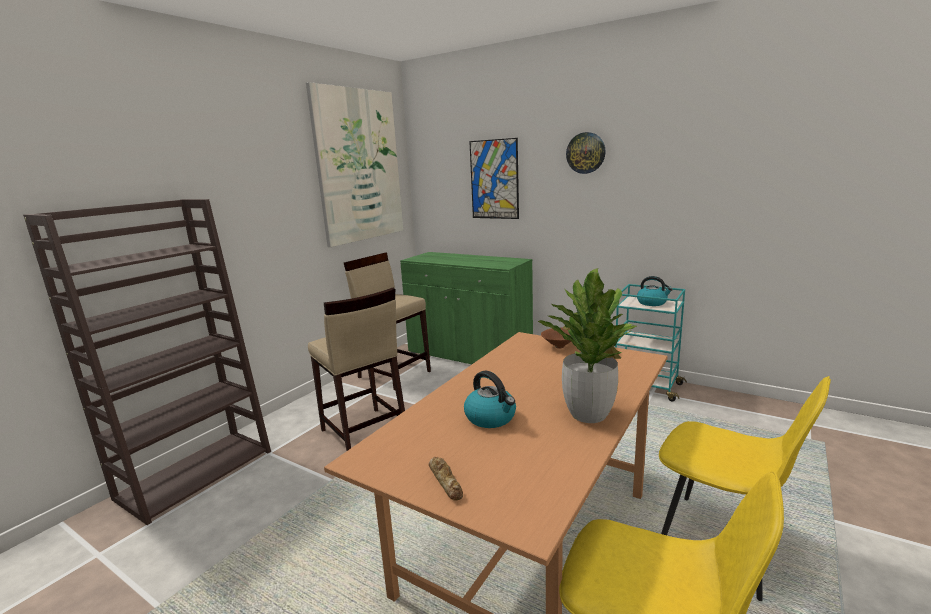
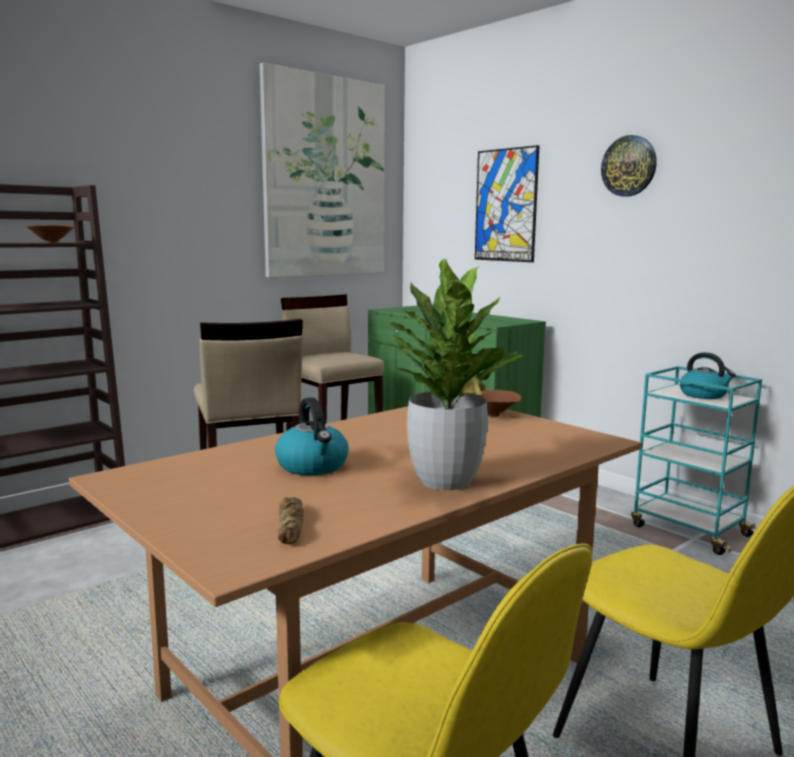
camera: 15 degrees right, 5 degrees down
(180, 250) = (53, 242): none -> brown bowl
(446, 481) = (185, 510): bread -> bread (291, 526)

